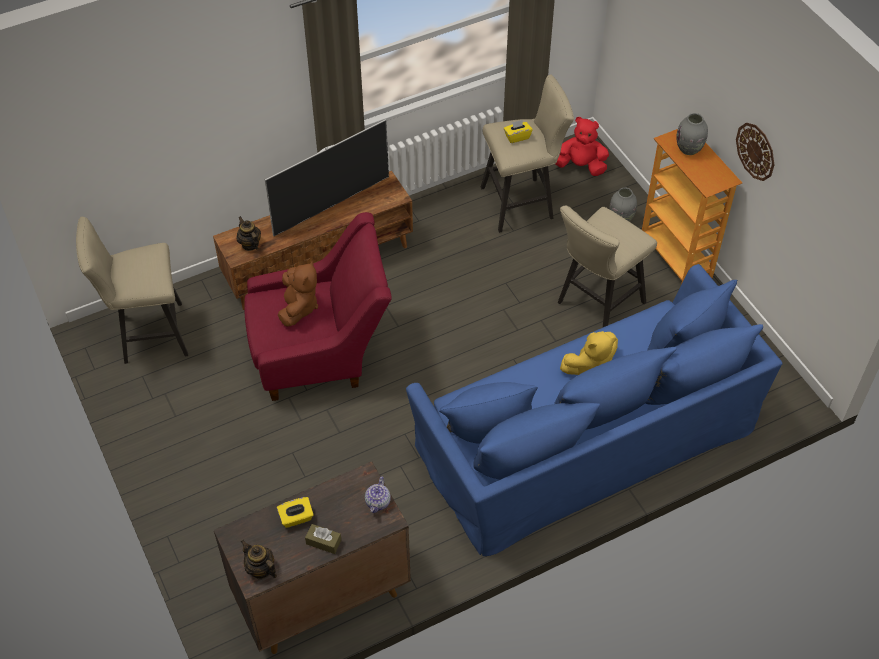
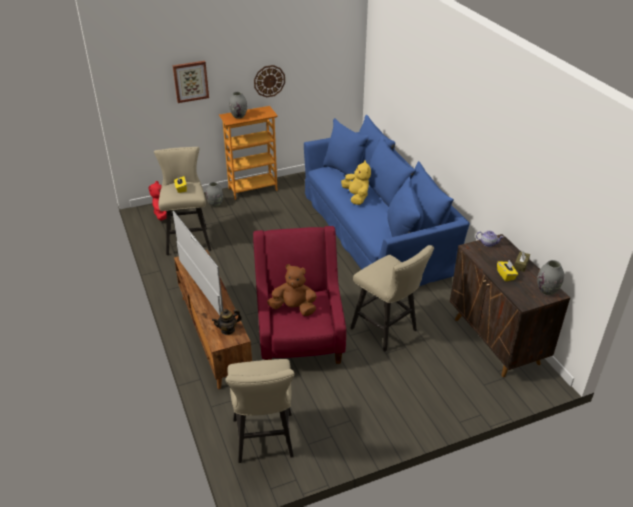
camera: 85 degrees left, 15 degrees down
(260, 569) = (547, 290): teapot -> grey vase
(596, 305) = (281, 219): beige stool -> beige stool (387, 331)
(679, 50) = (190, 81): none -> picture

